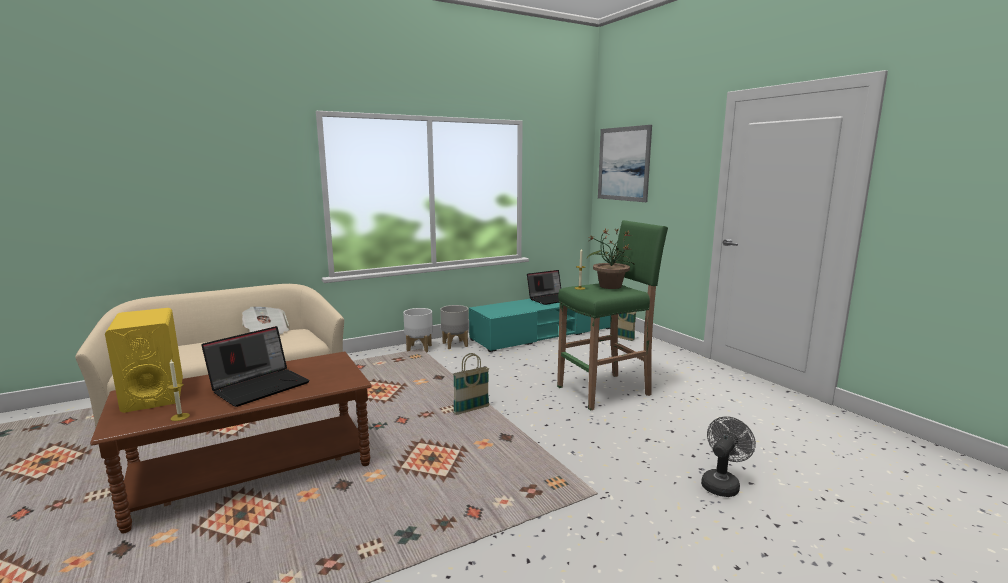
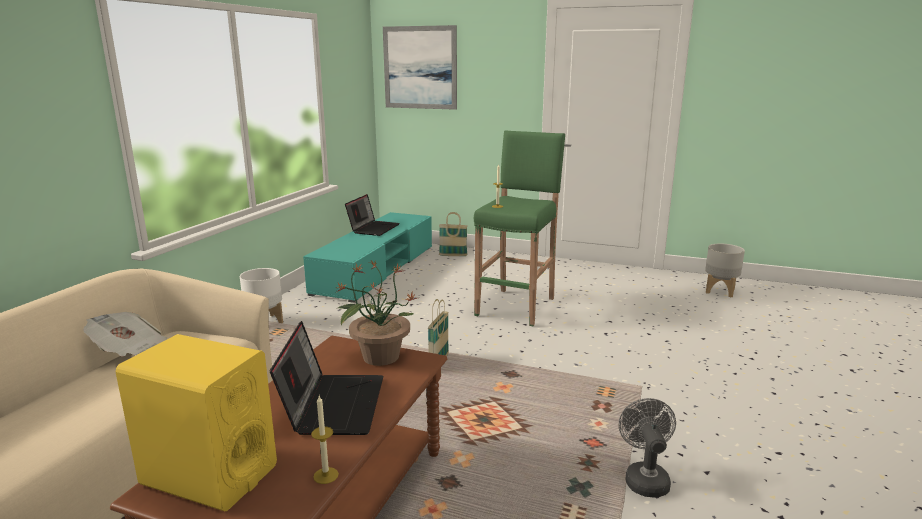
camera: 40 degrees left, 5 degrees up
(455, 344) = (300, 306): grey planter -> grey planter (719, 291)
(609, 286) = (514, 200): potted plant -> potted plant (379, 356)
(722, 484) = (691, 346): grey fan -> grey fan (644, 478)

